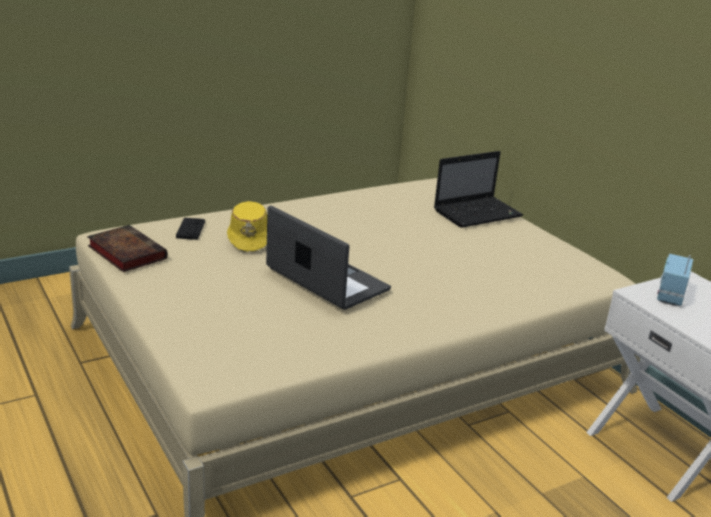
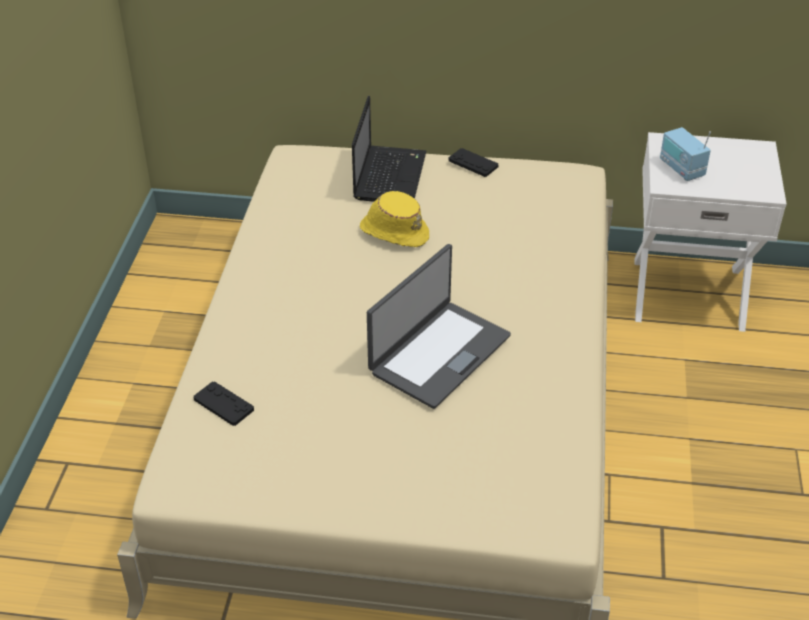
camera: 50 degrees left, 15 degrees up
(125, 252) = (233, 484): book -> none
(250, 239) = (297, 366): yellow hat -> yellow hat (394, 231)
(326, 280) = (438, 353): laptop -> laptop turned 135 degrees clockwise
(541, 234) = (473, 163): none -> black game controller

